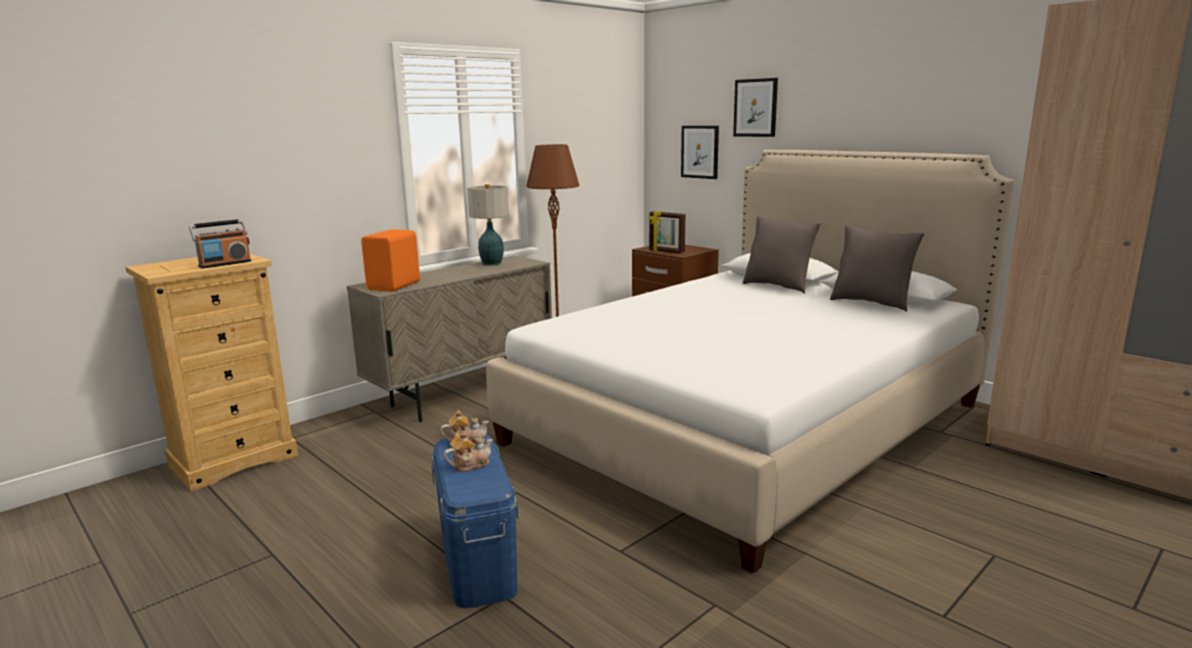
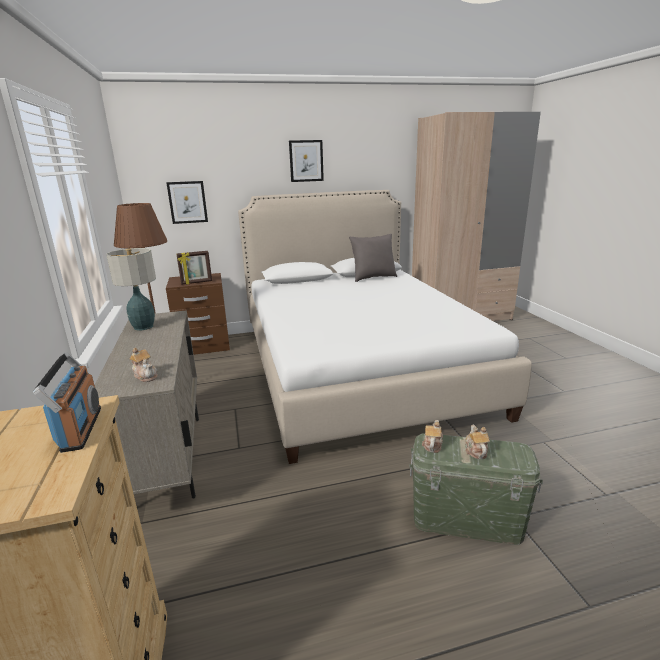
camera: 60 degrees left, 5 degrees up
(395, 286) = (146, 376): orange speaker -> teapot
(477, 562) = (466, 520): blue storage box -> green storage box
(755, 108) = (234, 166): picture -> picture (306, 161)
(778, 287) = (314, 283): grey pillow -> none

